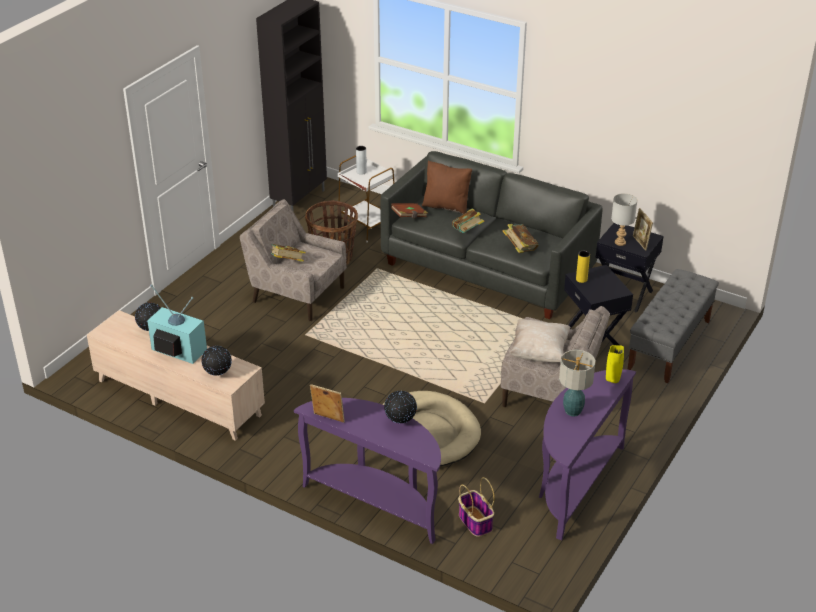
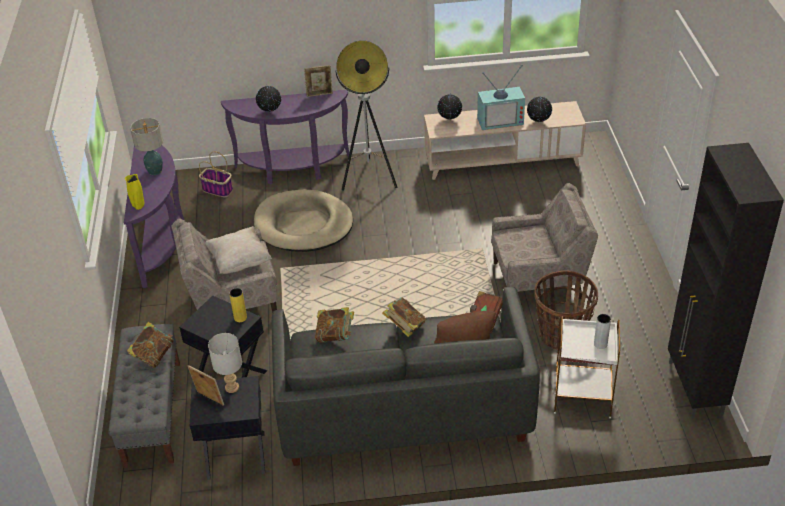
camera: 145 degrees right, 5 degrees up
(286, 263) = (537, 232): book -> book (154, 355)
(313, 450) = (369, 177): none -> floor lamp

